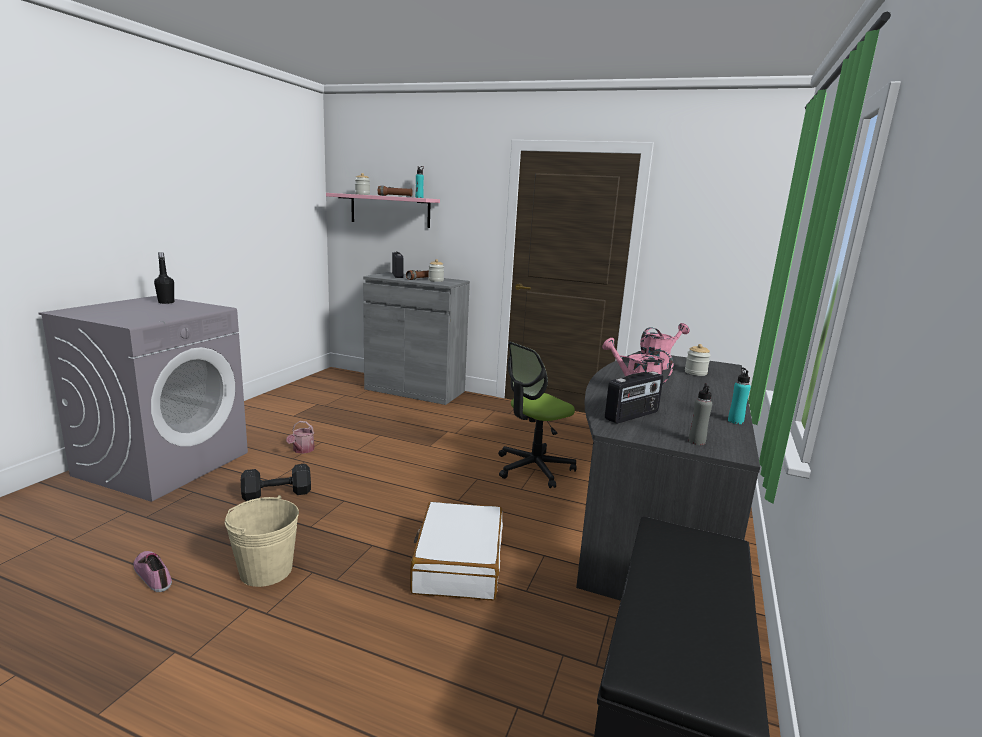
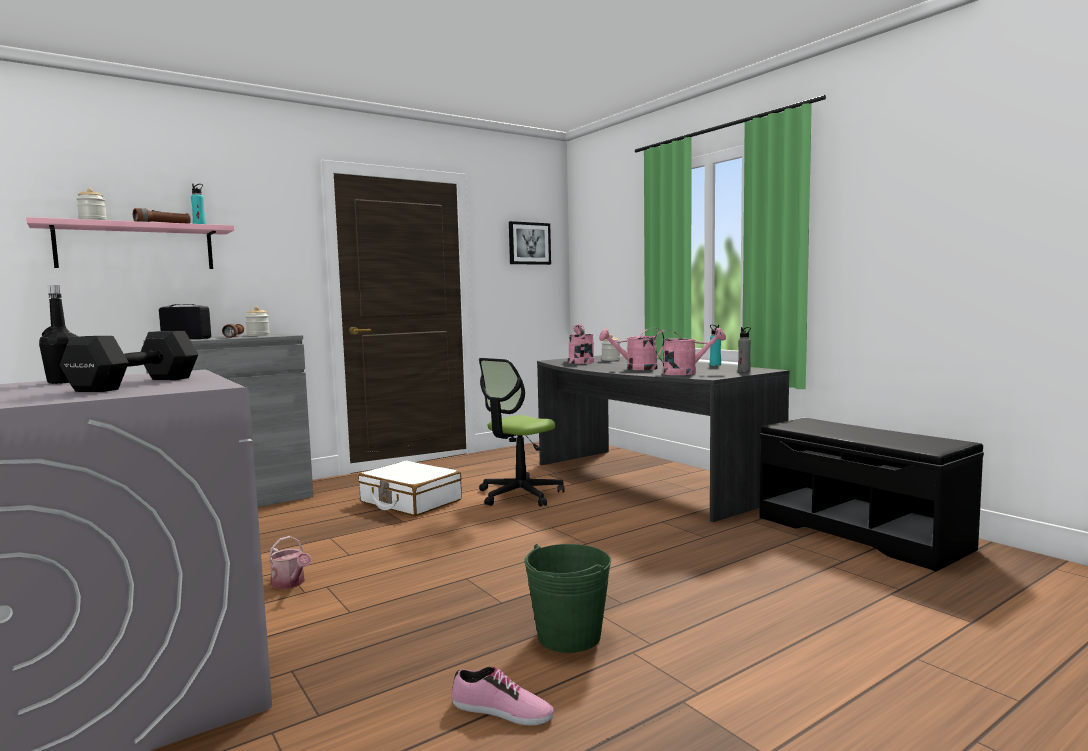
camera: 55 degrees left, 10 degrees down
(154, 574) = (502, 711): shoe -> shoe turned 150 degrees counterclockwise
(266, 570) = (569, 636): beige bucket -> green bucket
(278, 494) = (394, 611): black dumbbell -> black dumbbell (139, 384)
(458, 563) = (644, 551): white suitcase -> white suitcase (410, 501)
(533, 468) = (519, 495): office chair -> office chair turned 45 degrees clockwise
(632, 416) = (685, 373): radio -> pink watering can
(724, 219) = (529, 243): none -> picture

